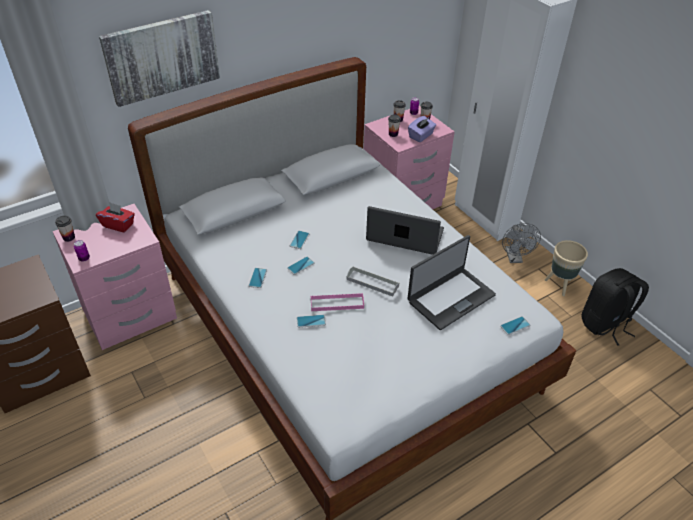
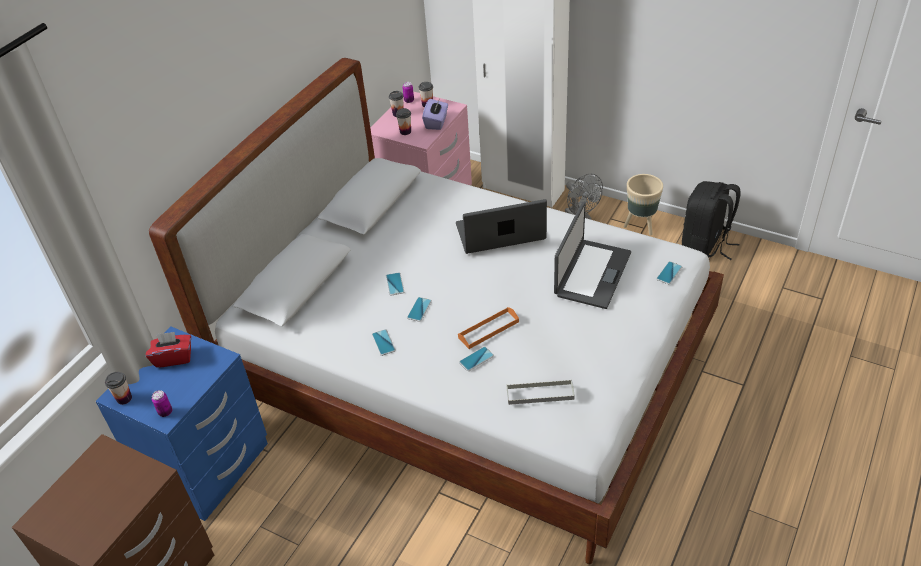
camera: 25 degrees left, 0 degrees up
(130, 315) = (208, 467): pink nightstand -> blue nightstand
(162, 57) = (164, 132): picture -> none
(337, 303) = (488, 330): pink tray -> orange tray
(372, 283) = (506, 293): grey tray -> grey tray (540, 394)

